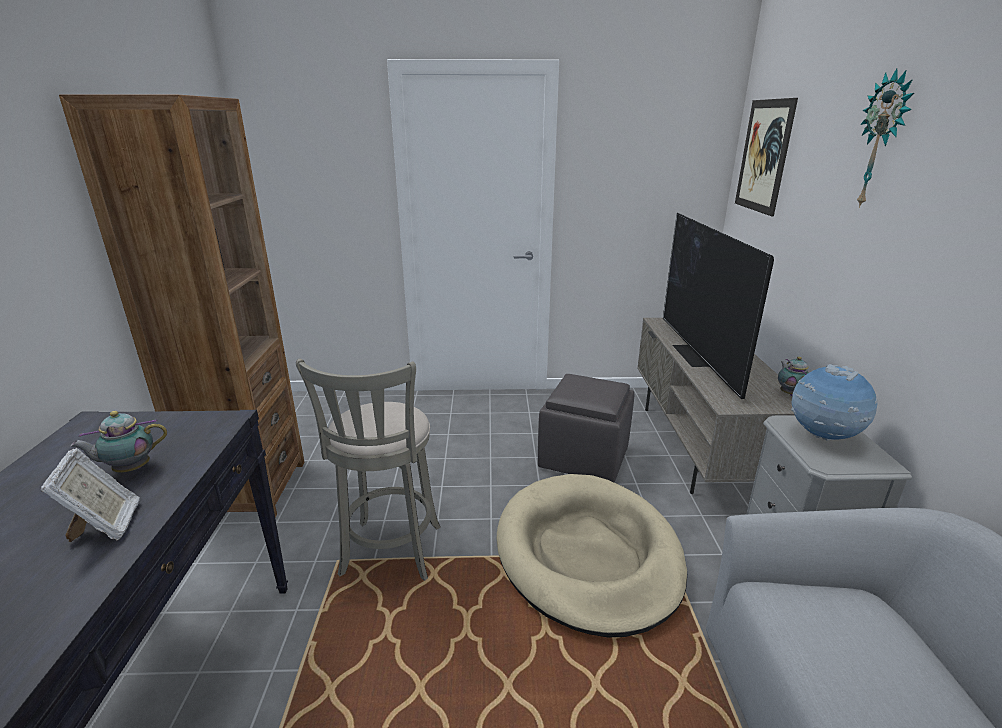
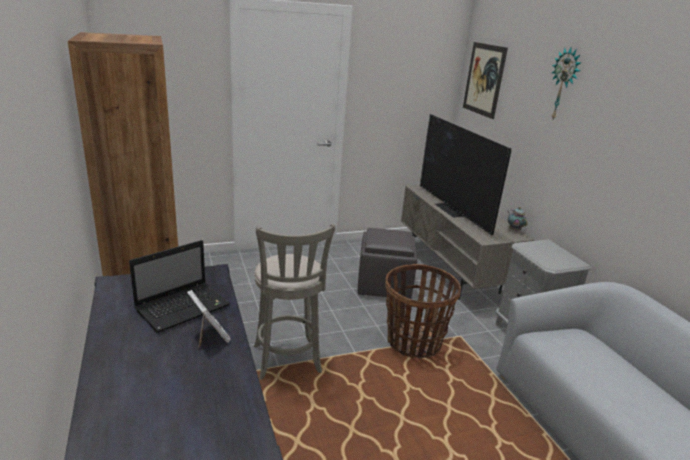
camera: 20 degrees left, 0 degrees up
(130, 469) = (184, 307): teapot -> laptop
(588, 554) = (413, 342): beige dog bed -> basket
(822, 437) = (544, 252): globe -> none

